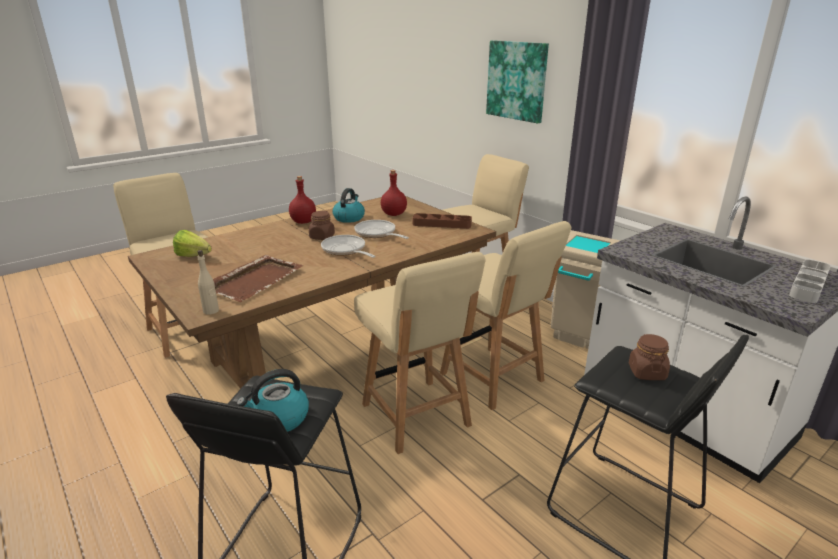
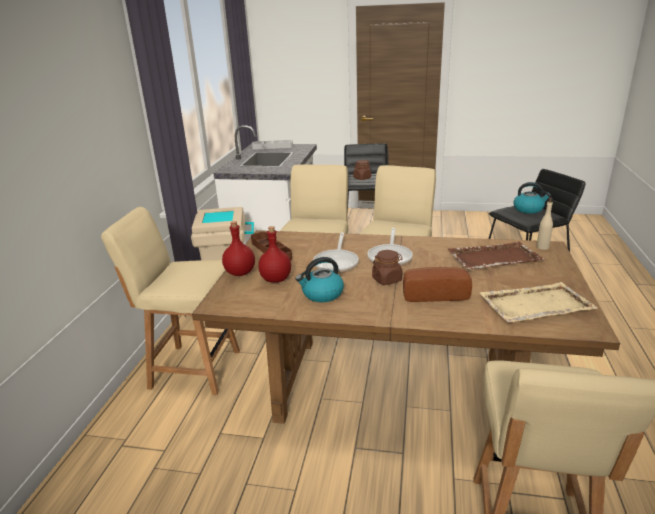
camera: 130 degrees left, 0 degrees up
(195, 257) = (534, 305): lettuce -> beige tray
(276, 240) = (434, 294): none -> bread
(304, 222) = (373, 310): red bottle -> red bottle (240, 273)
(517, 81) = (70, 128): picture -> none

